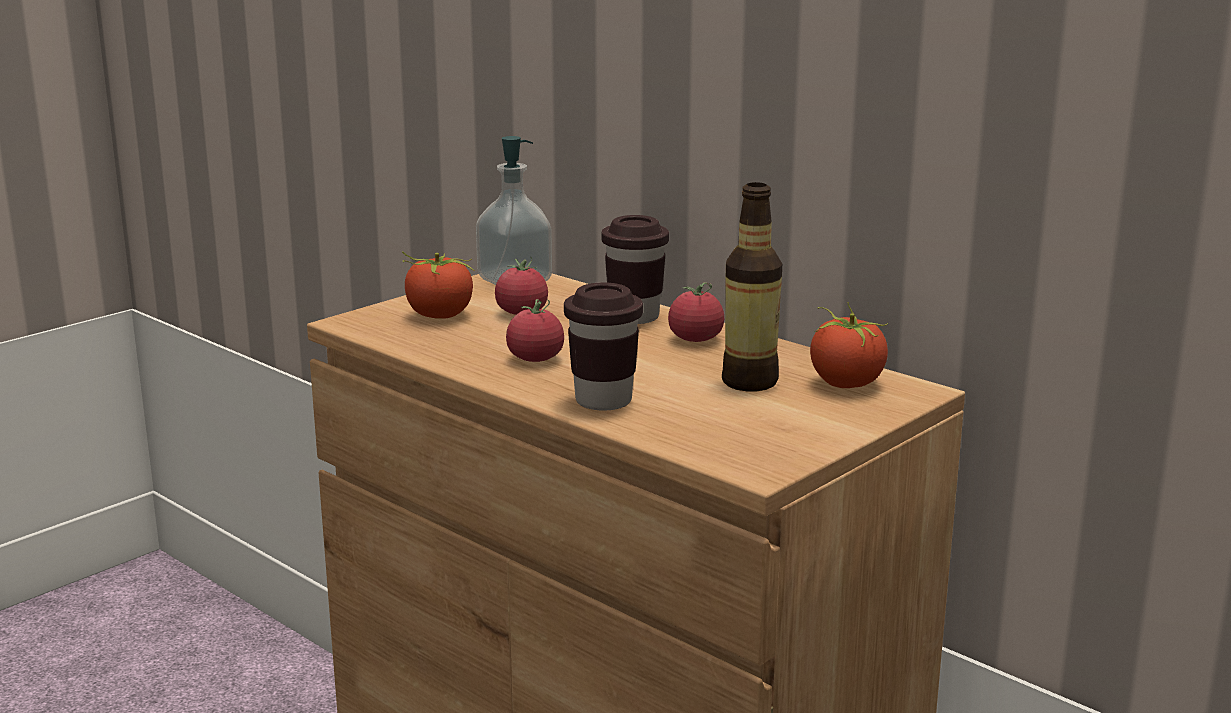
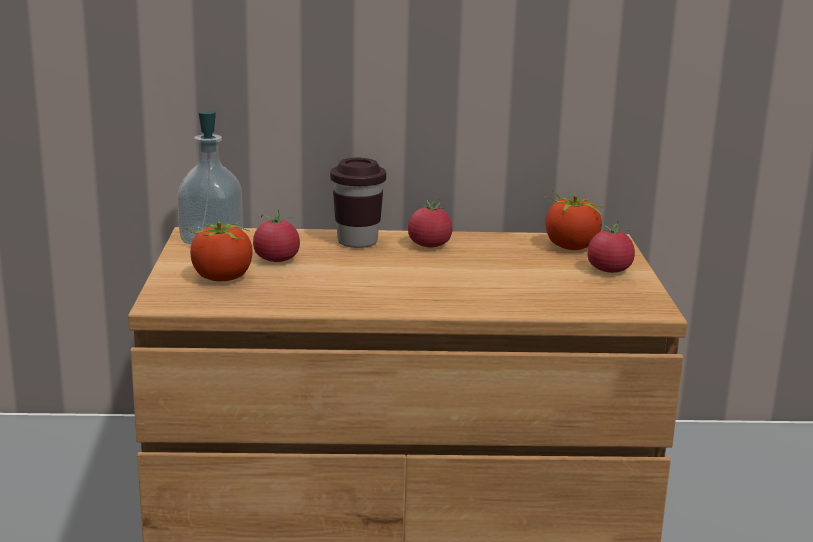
camera: 45 degrees left, 0 degrees up
(535, 359) = (367, 287): tomato -> tomato (609, 270)
(603, 401) = (477, 300): brown cup -> none
(749, 382) = (523, 262): bottle -> none

